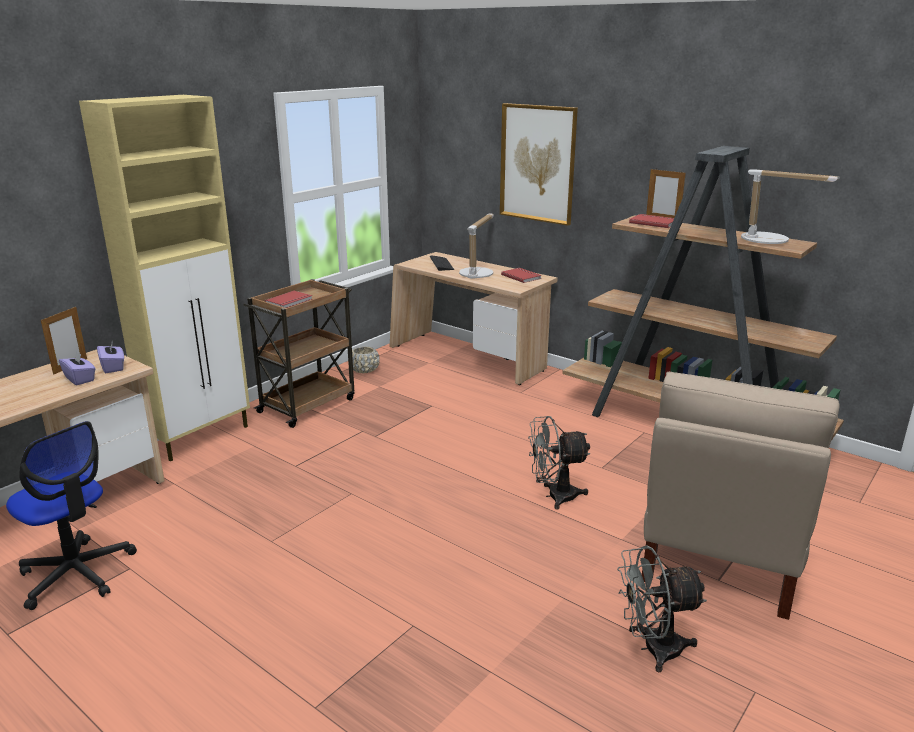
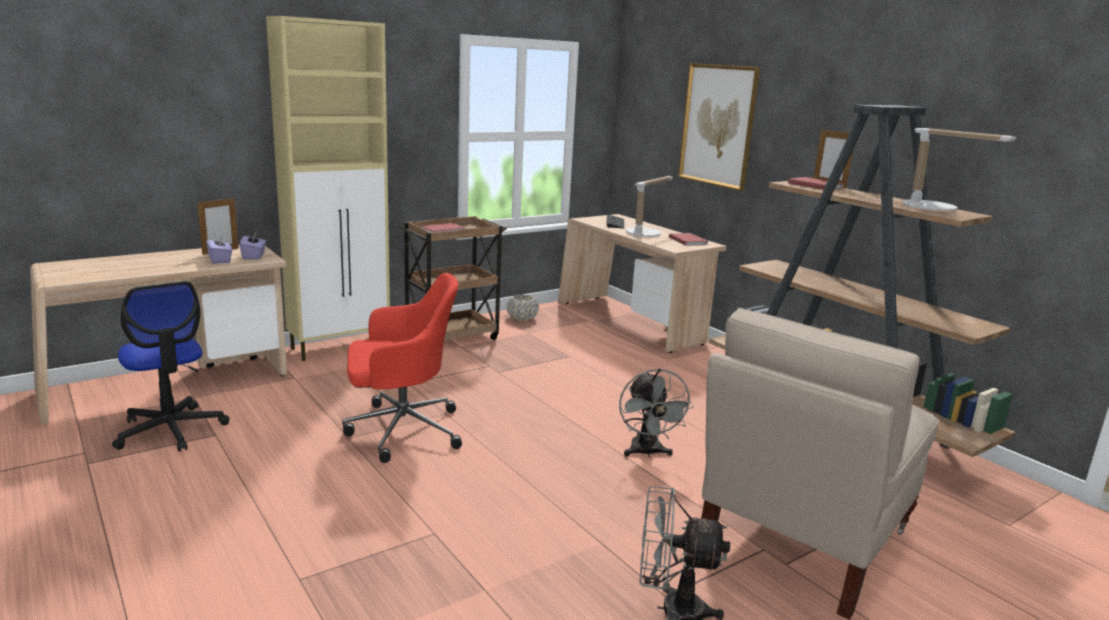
camera: 15 degrees right, 5 degrees down
(318, 521) = (401, 430): none -> red office chair
(554, 496) = (647, 453): grey fan -> grey fan turned 105 degrees counterclockwise

